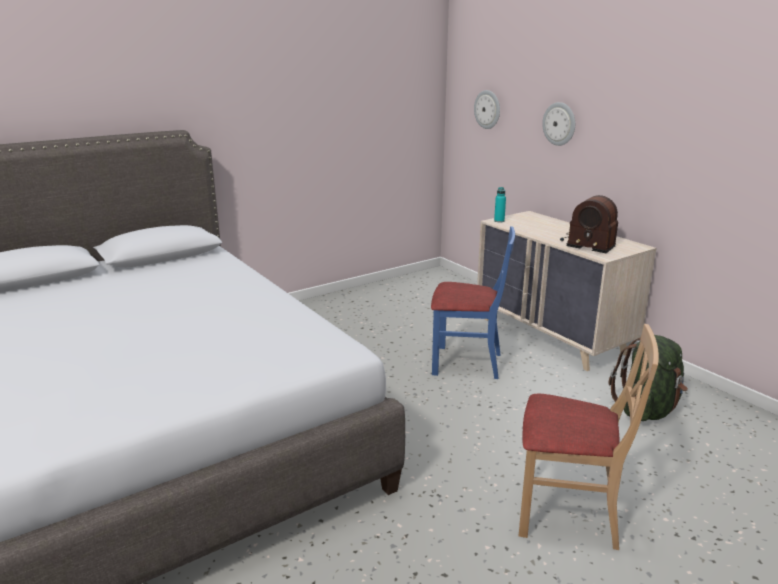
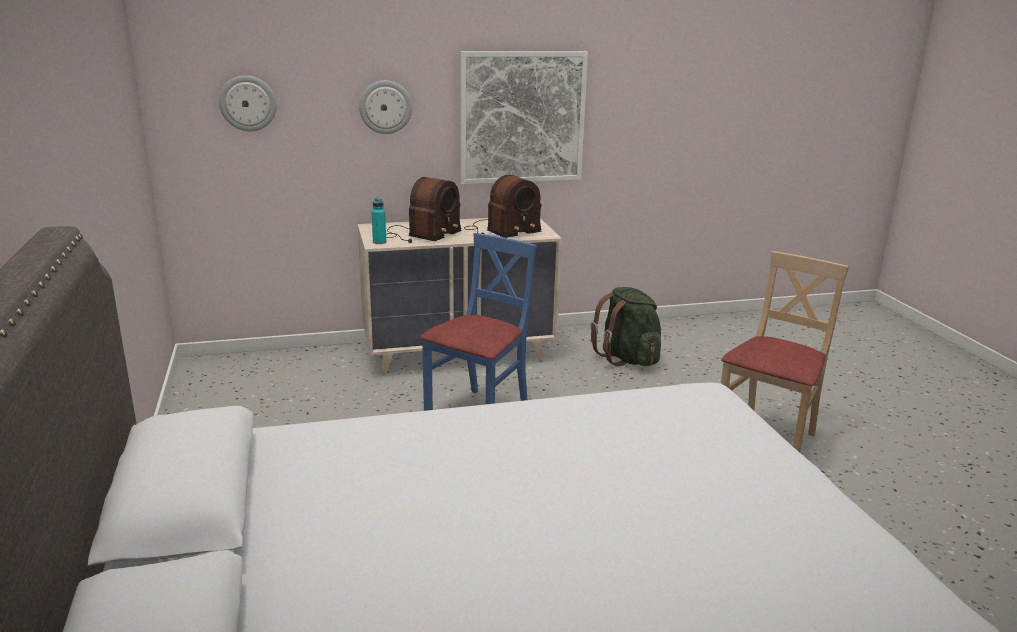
camera: 70 degrees left, 0 degrees up
(534, 226) = (421, 234): none -> radio
(659, 150) = (522, 117): none -> picture

